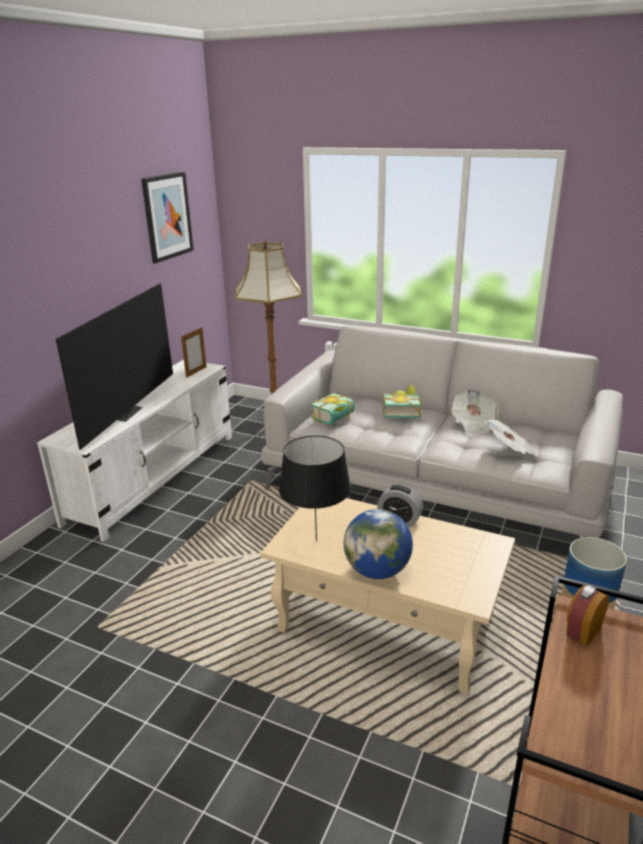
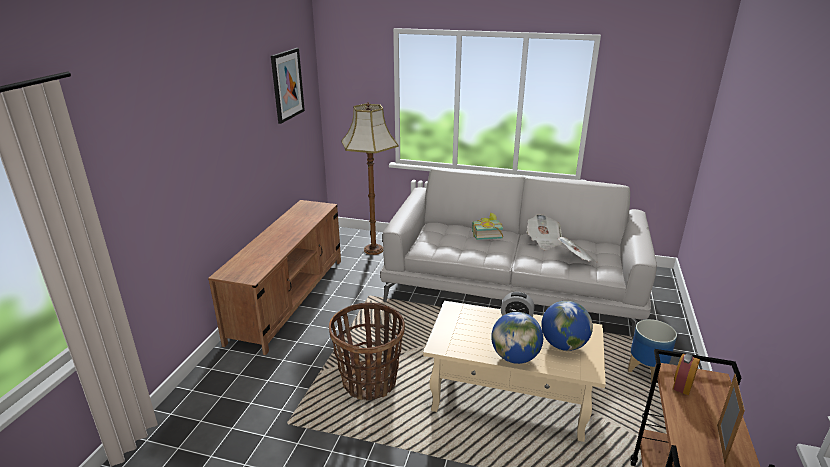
camera: 10 degrees left, 0 degrees up
(124, 413) = (271, 248): television -> none
(155, 477) = (289, 298): white tv stand -> brown tv stand
(196, 372) = (315, 210): picture frame -> picture frame (721, 444)
(214, 586) = (369, 382): none -> basket
(316, 541) = (461, 339): black table lamp -> none
(336, 419) = (439, 242): book -> none
(449, 560) = (563, 345): none -> globe

